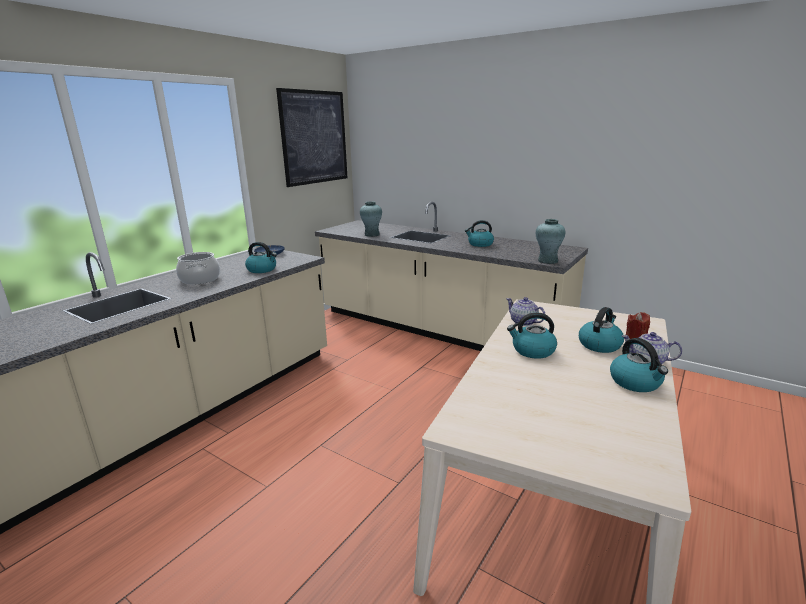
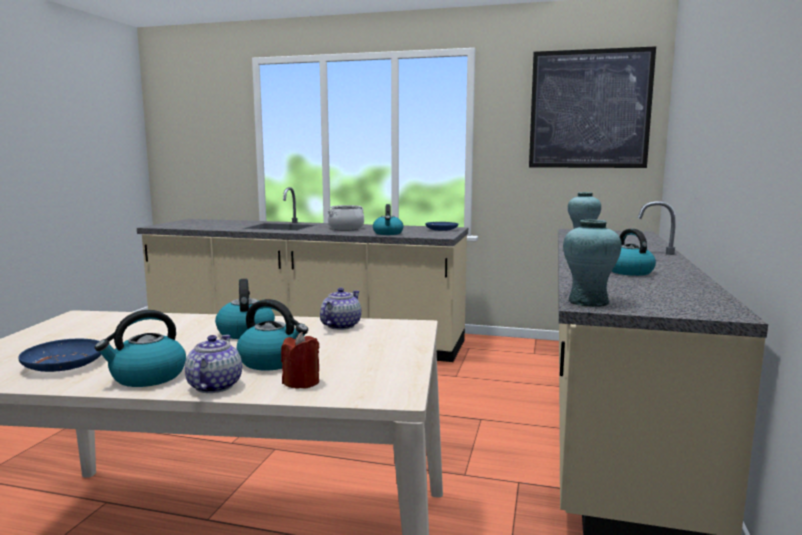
camera: 70 degrees right, 10 degrees down
(614, 418) = (64, 364): none -> blue plate

